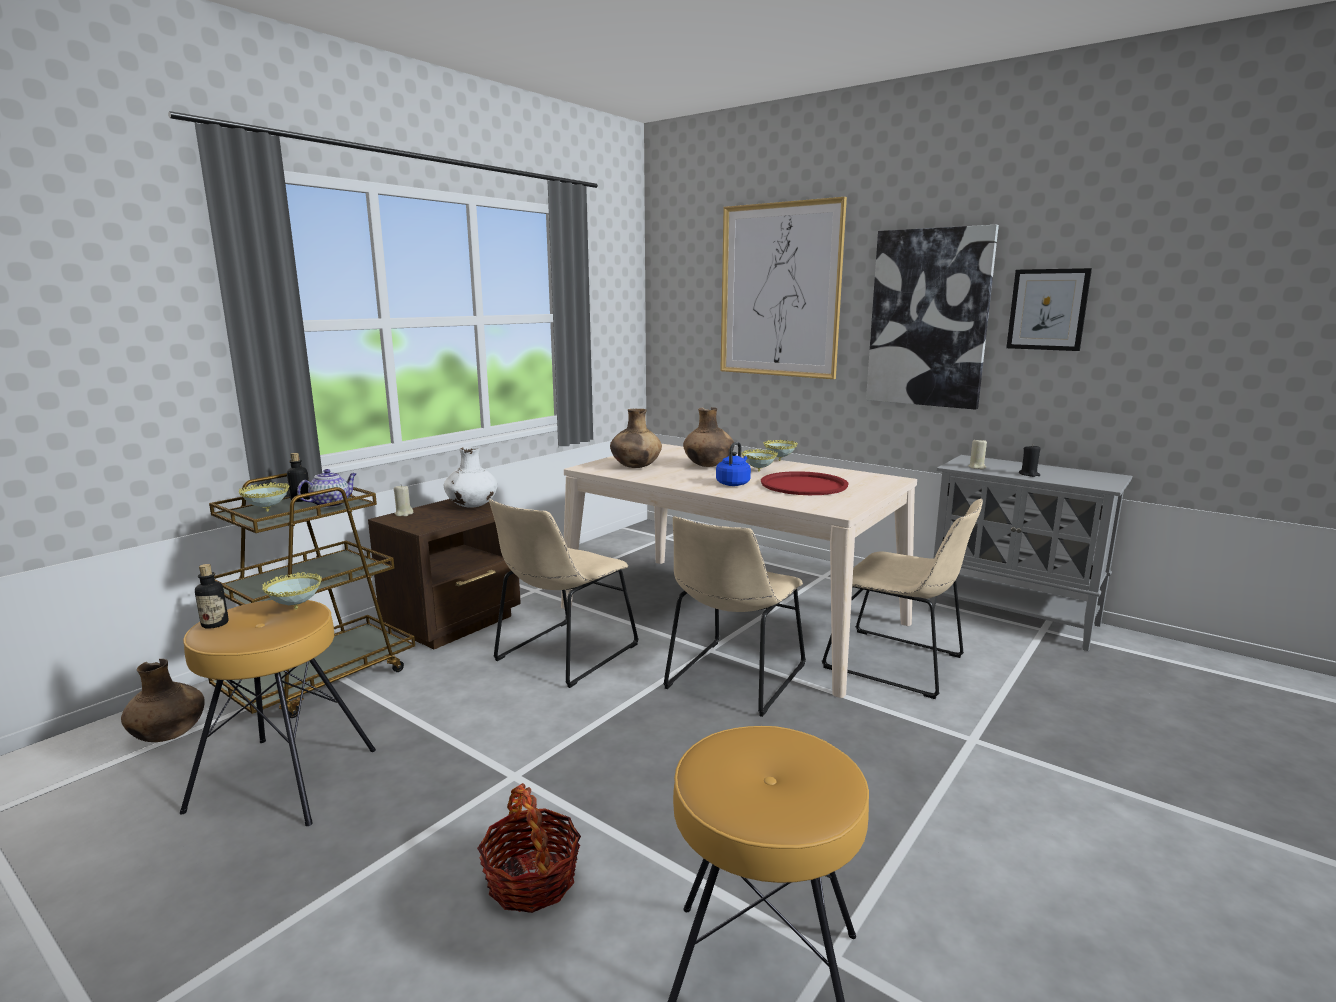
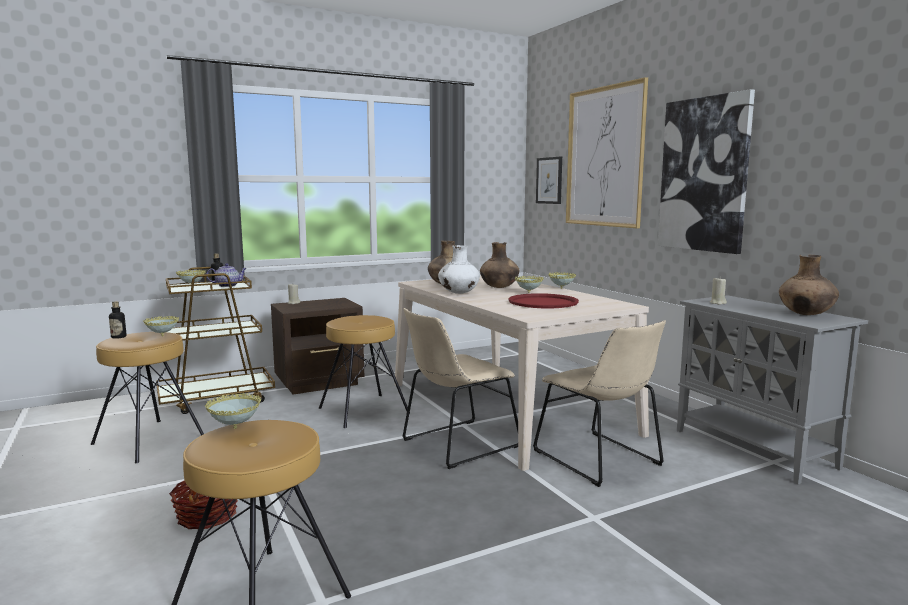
camera: 25 degrees right, 5 degrees down
(170, 735) = (123, 410): brown vase -> brown vase (806, 314)
(472, 506) = (338, 303): white vase -> white vase (458, 293)
(563, 654) = (363, 410): beige chair -> brown stool
(718, 761) = (235, 429): none -> bowl
(733, 483) = (493, 297): blue kettle -> none
(1029, 474) = (756, 311): black candle -> none
(1047, 309) = (794, 162): picture -> picture (549, 180)

